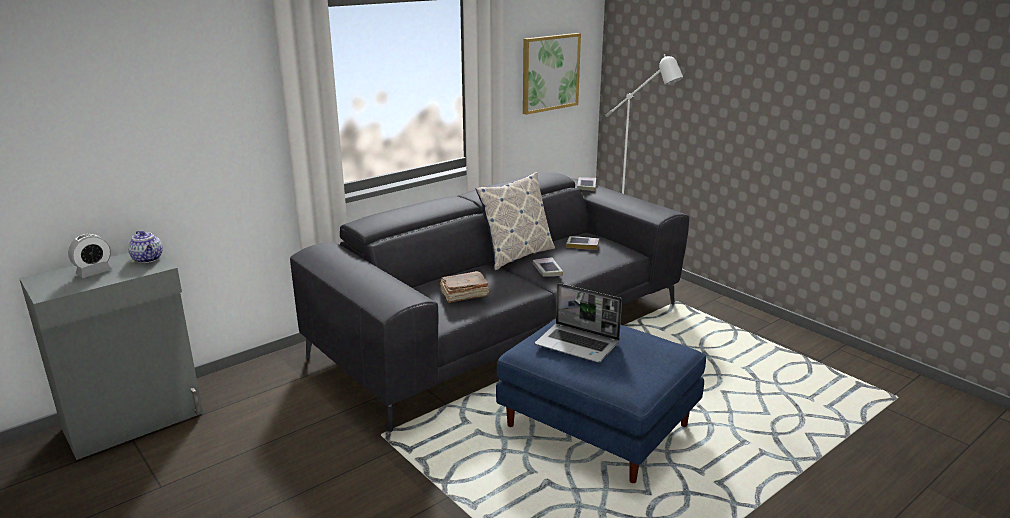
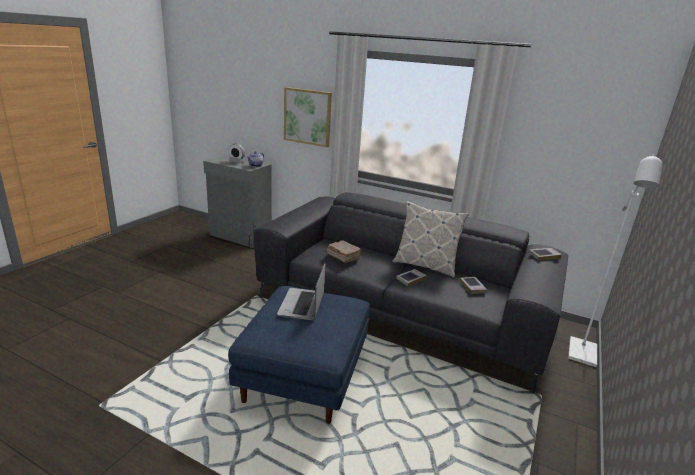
camera: 65 degrees right, 0 degrees up
(550, 72) = (573, 150): picture -> picture (307, 116)

